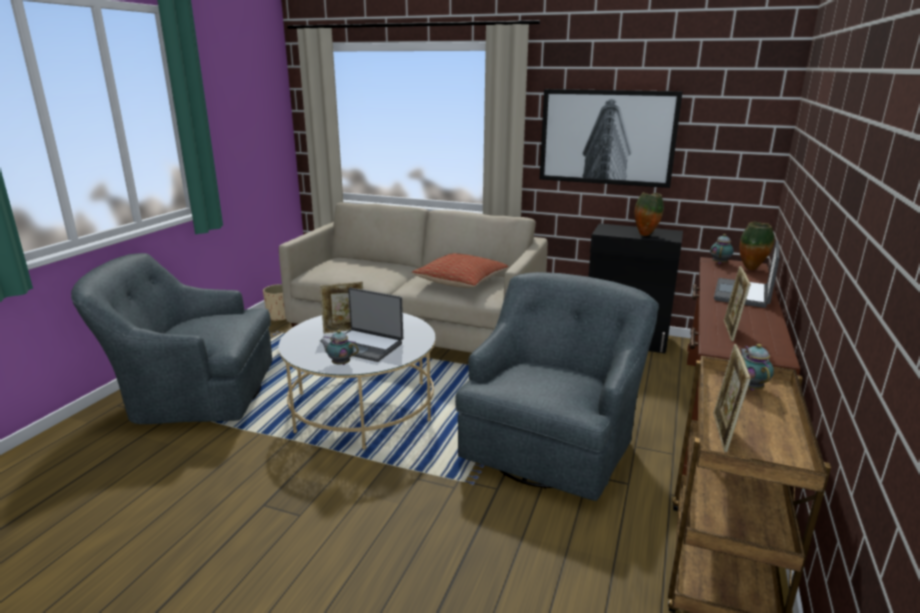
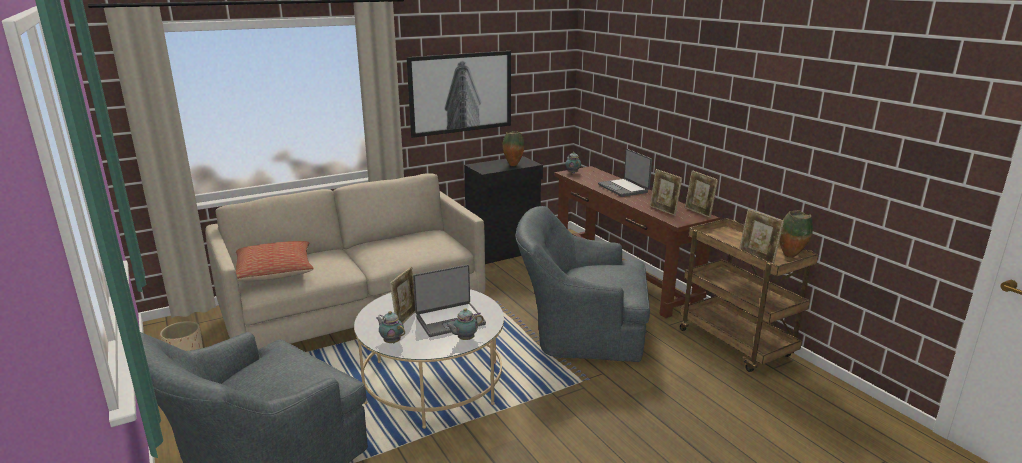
camera: 50 degrees left, 0 degrees up
(461, 281) = (413, 245): pillow -> pillow (274, 272)
(552, 441) = (579, 332): grey armchair -> grey armchair turned 60 degrees counterclockwise
(749, 387) = (722, 235): teapot -> teapot (391, 341)
(752, 269) = (594, 172): vase -> vase (791, 256)
(780, 351) = (698, 212): none -> picture frame

